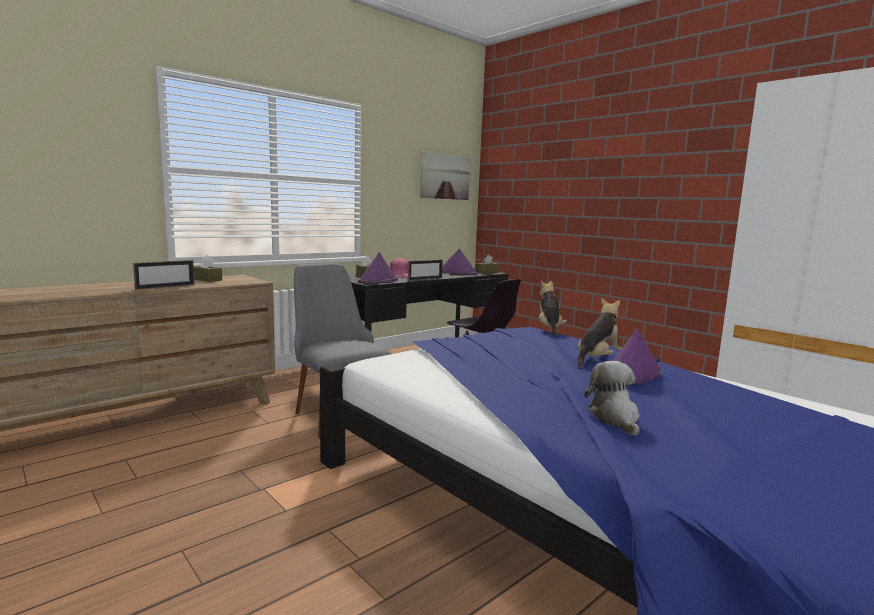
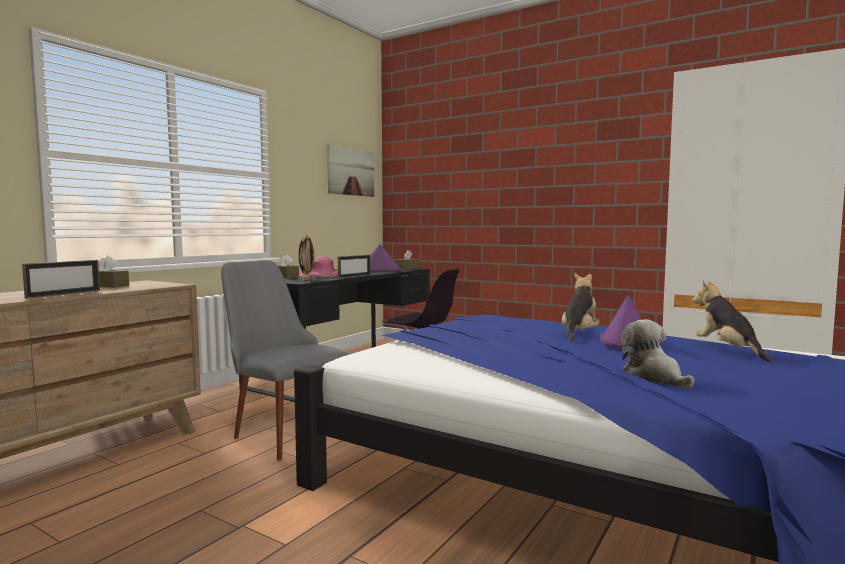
camera: 15 degrees left, 5 degrees down
(378, 281) = (307, 280): purple hat -> picture frame
(549, 329) = (506, 314): plush toy -> plush toy (728, 350)

